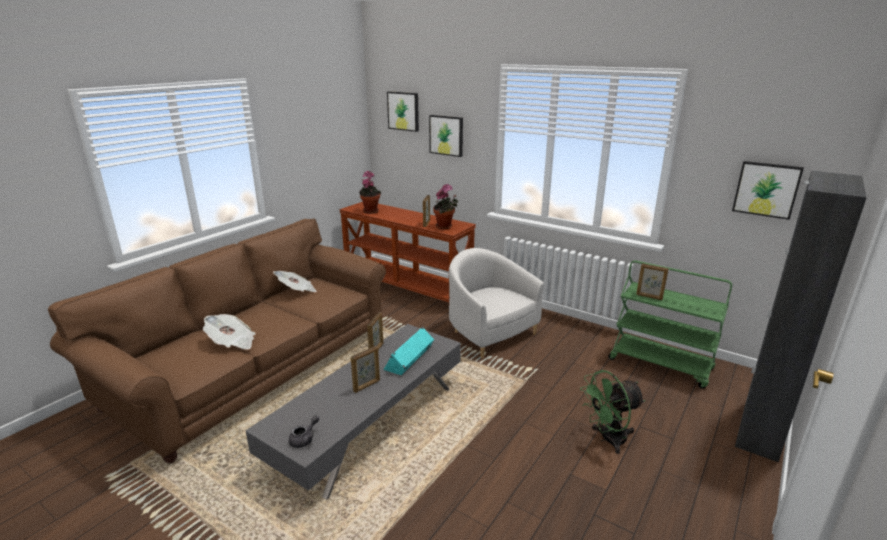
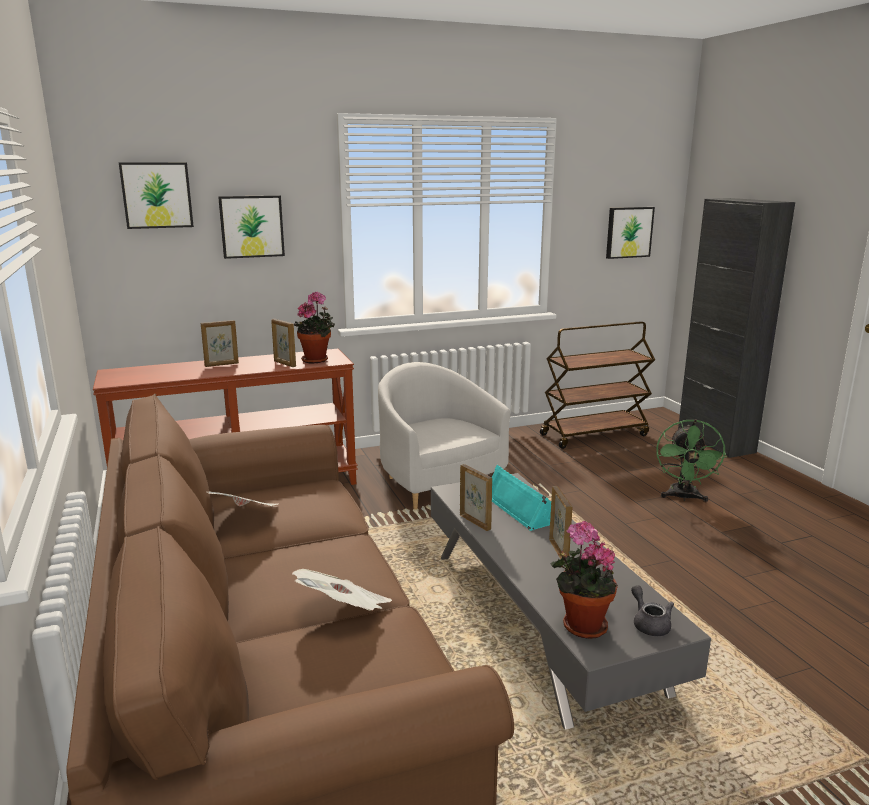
camera: 55 degrees left, 5 degrees down
(370, 211) = (156, 375): potted plant -> potted plant (580, 626)
(489, 333) = (436, 481): white armchair -> white armchair turned 60 degrees clockwise
(649, 297) = (585, 362): picture frame -> picture frame (222, 364)
(661, 364) = (594, 434): green cart -> brown cart

